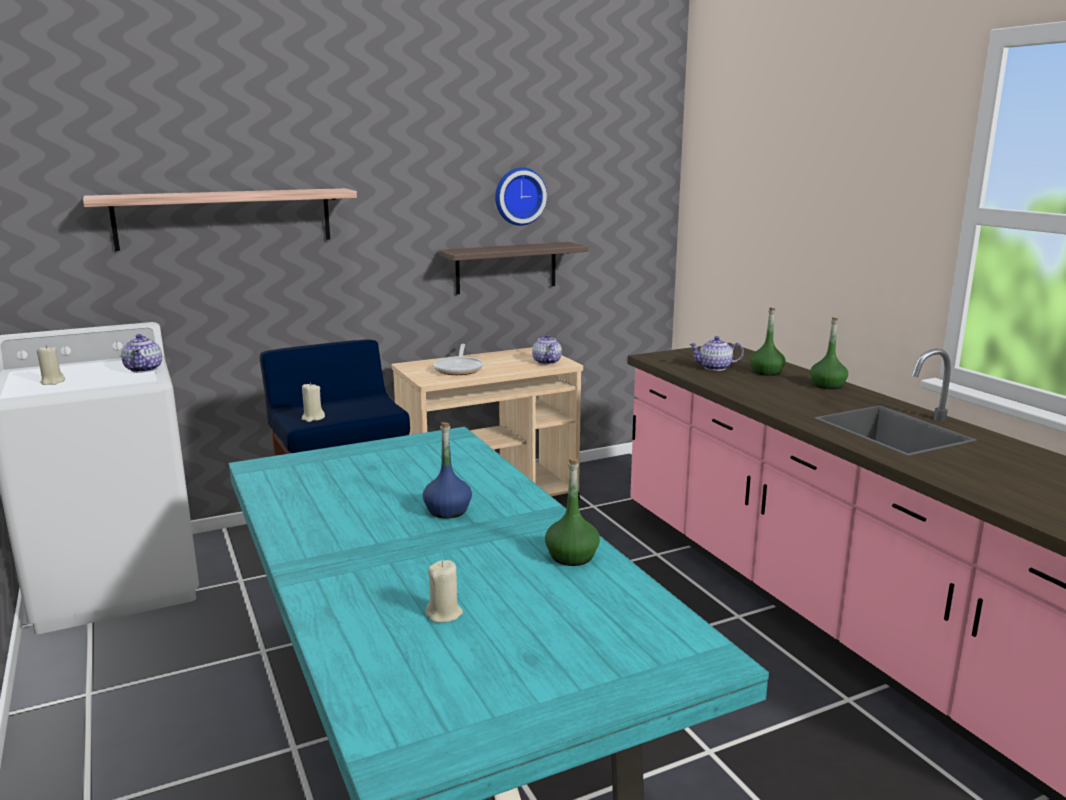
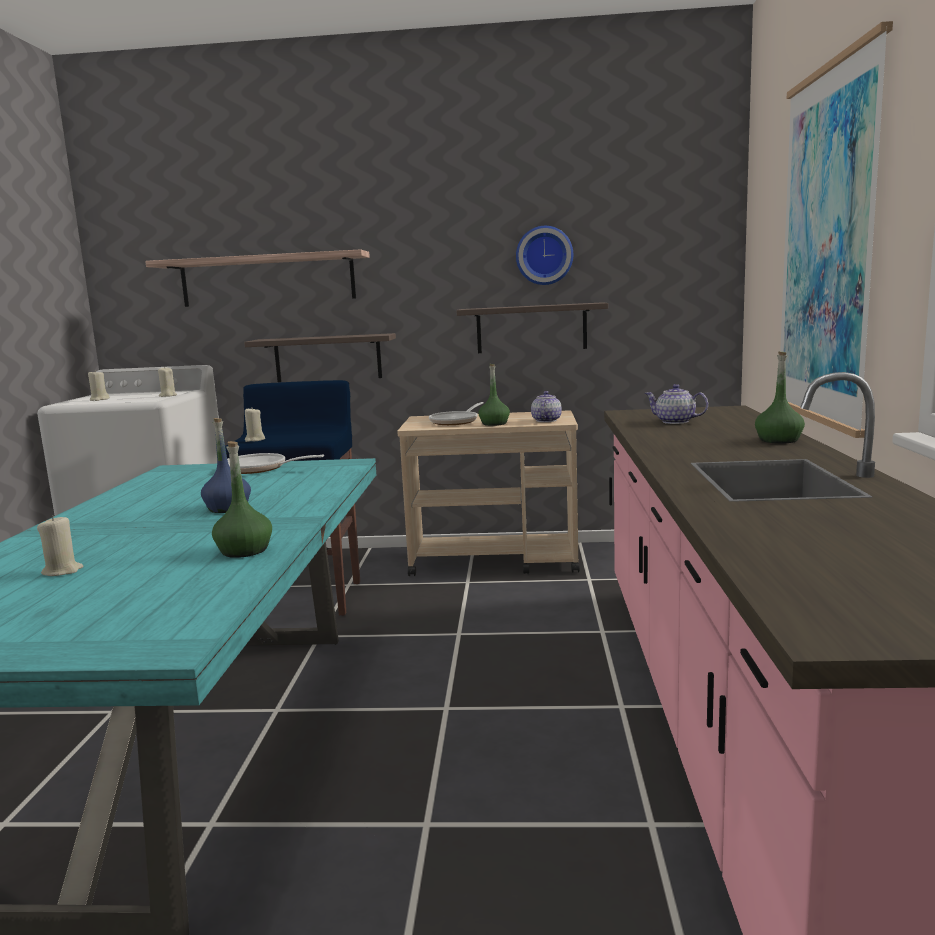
camera: 30 degrees right, 5 degrees down
(144, 369) = (168, 396): teapot -> beige candle
(297, 306) = (328, 358): none -> shelf
(370, 455) = (260, 469): none -> frying pan
(766, 372) = (728, 427): green bottle -> green bottle (494, 423)
(816, 221) = (827, 248): none -> picture

